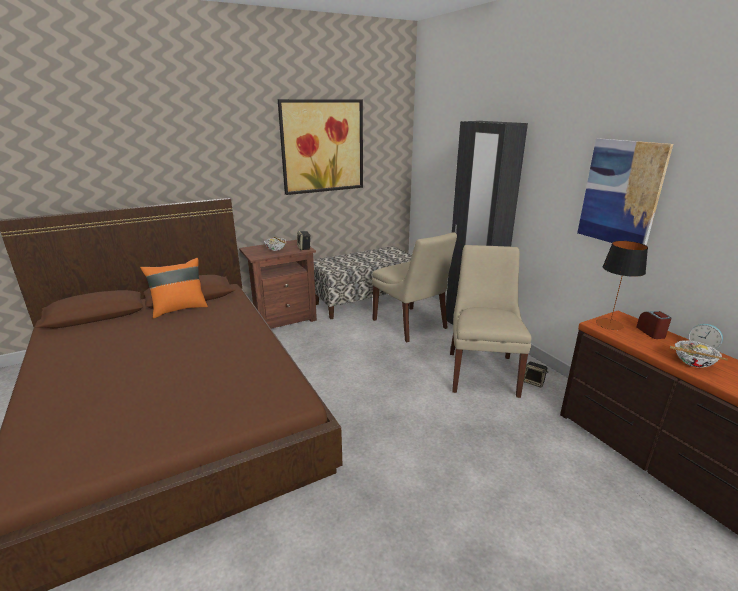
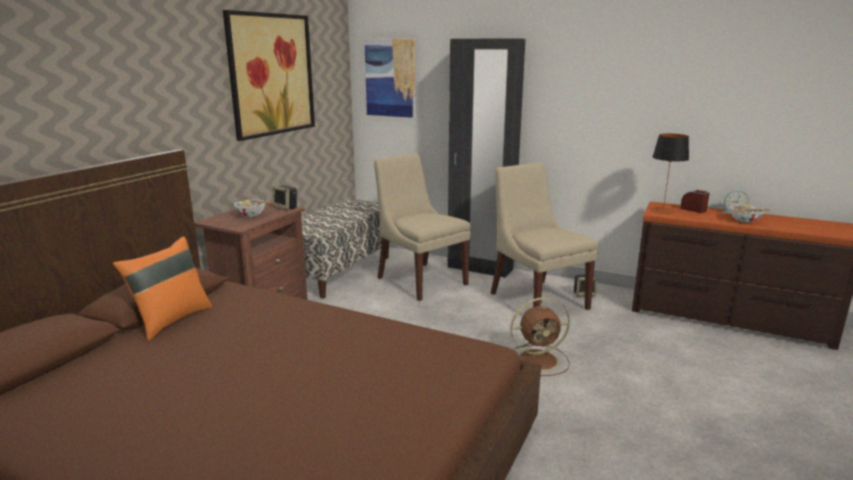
camera: 35 degrees left, 5 degrees down
(411, 325) = (420, 280): beige chair -> beige chair turned 150 degrees counterclockwise
(413, 424) = (539, 360): none -> brown fan
(621, 193) = (636, 96): picture -> picture (390, 78)

